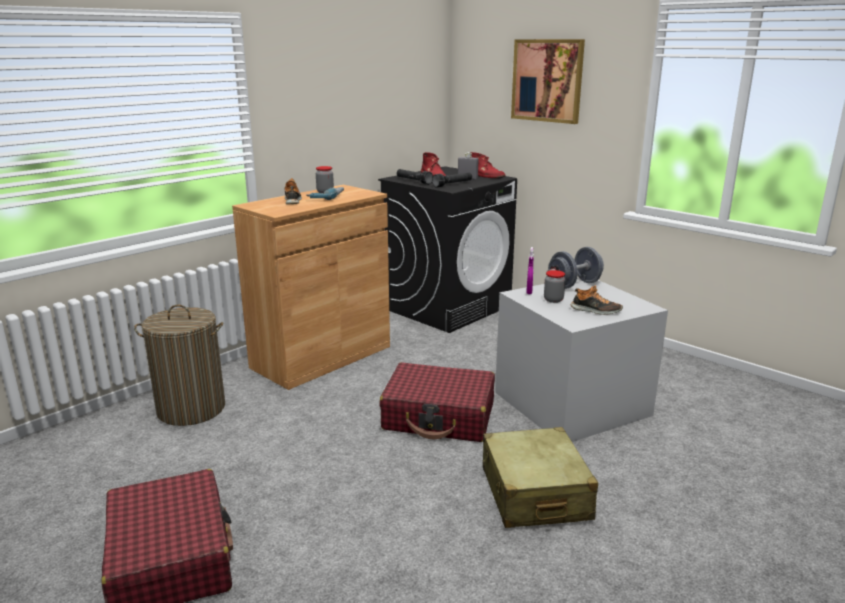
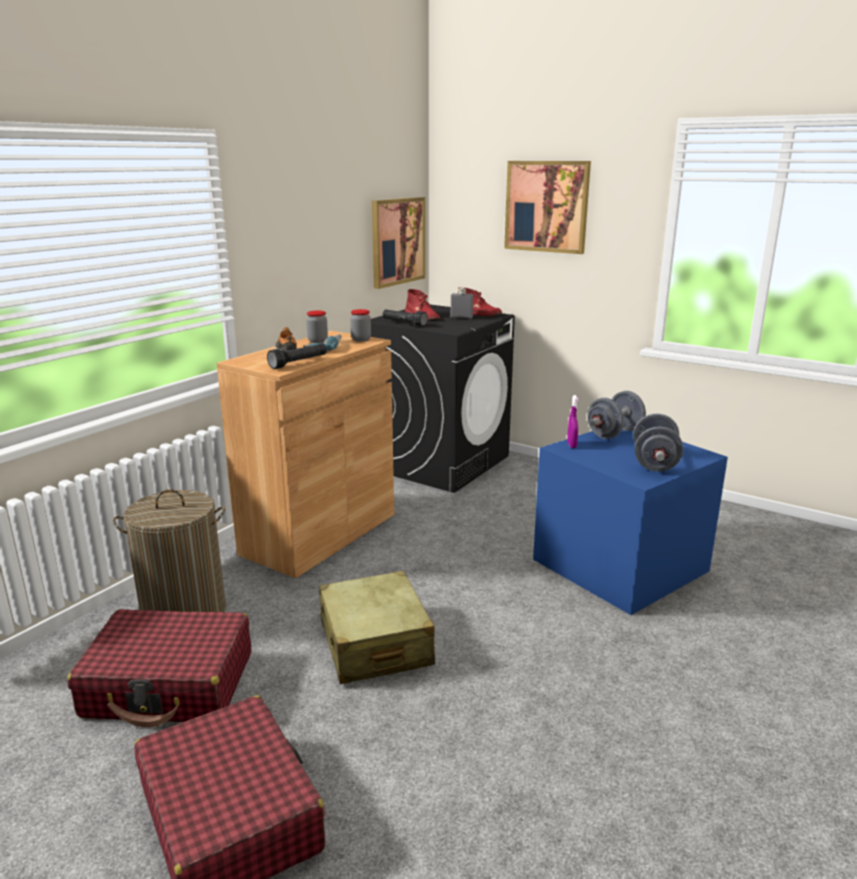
camera: 10 degrees left, 0 degrees up
(417, 110) = (397, 241): none -> picture
(439, 417) = (483, 595): red suitcase -> red suitcase (170, 685)
(452, 185) = (451, 325): black flashlight -> black flashlight (299, 363)
(534, 493) = (625, 677): beige suitcase -> beige suitcase (375, 644)
(553, 300) = (603, 453): jar -> jar (361, 339)
(574, 404) = (623, 565): grey storage box -> blue storage box
(595, 310) = (654, 462): shoe -> grey dumbbell

